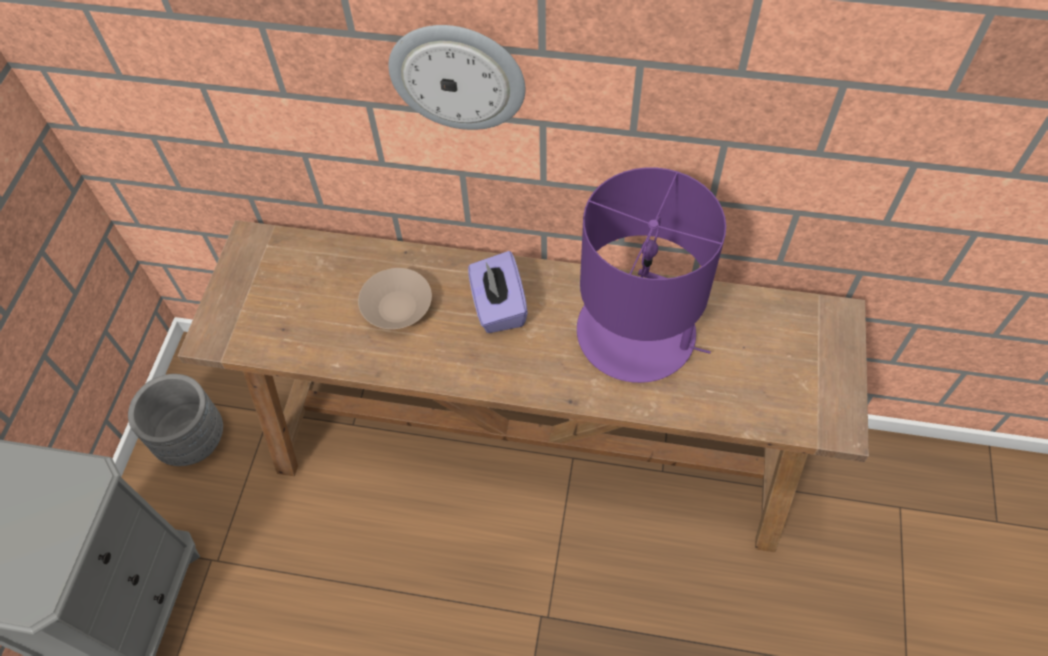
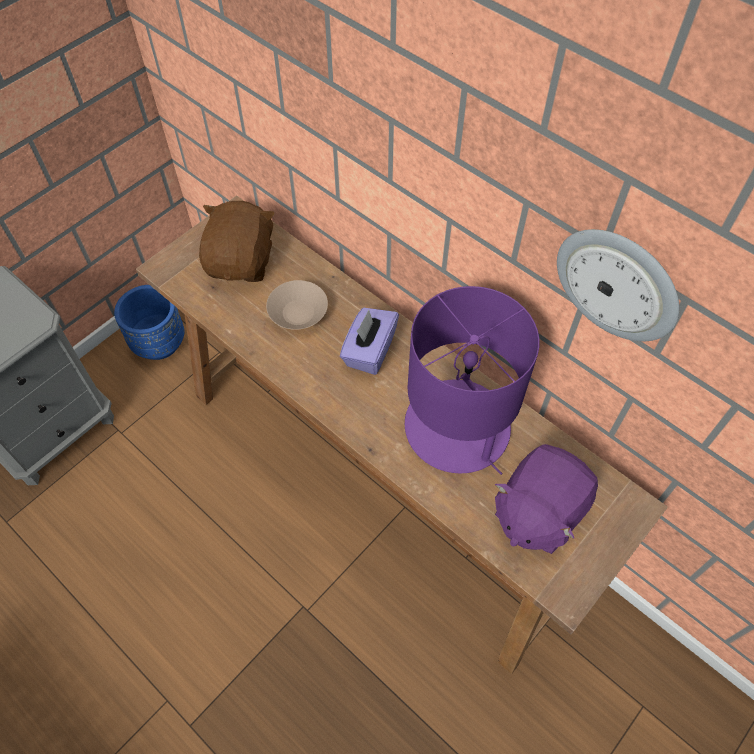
camera: 30 degrees right, 0 degrees up
(193, 440) = (159, 343): grey planter -> blue planter
(295, 286) = (242, 261): none -> brown plush toy
(458, 76) = (393, 151): wall clock -> wall clock (618, 284)
(763, 369) = (537, 512): none -> purple plush toy

